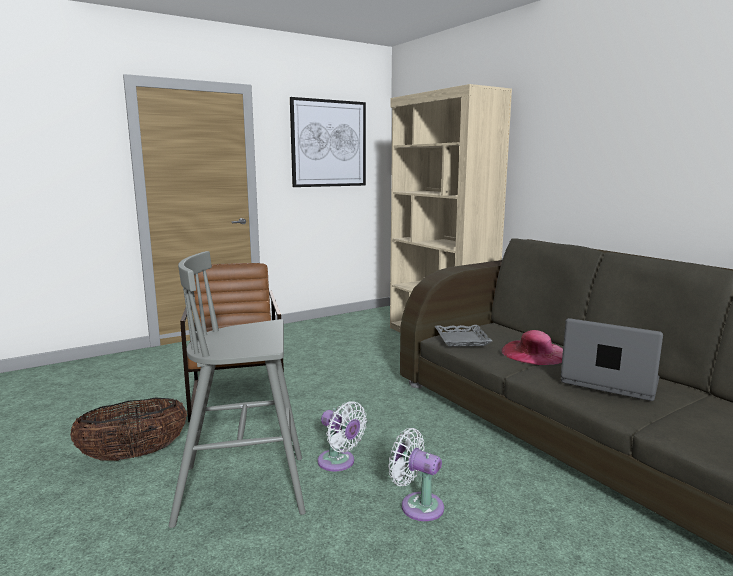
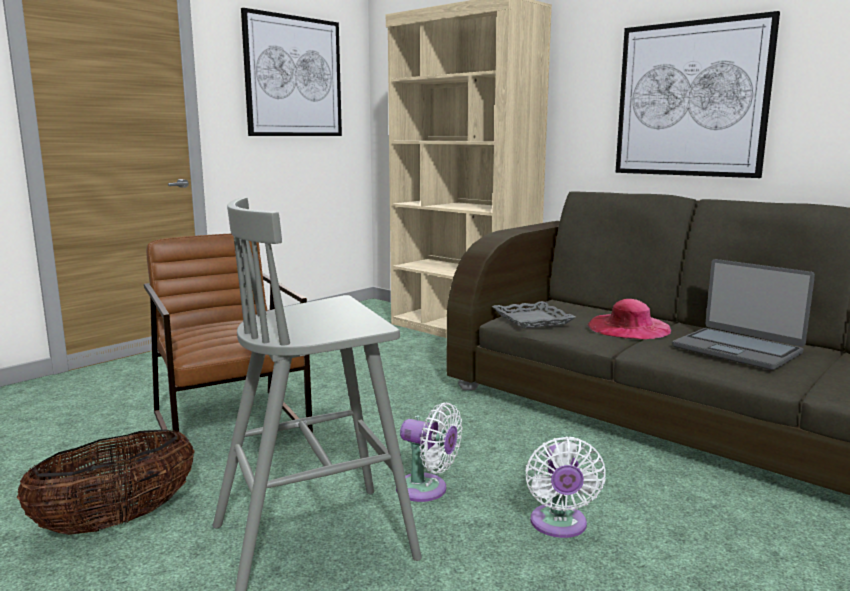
camera: 15 degrees left, 0 degrees up
(418, 505) = (559, 525): white fan -> white fan turned 105 degrees counterclockwise
(609, 382) = (737, 350): laptop -> laptop turned 150 degrees counterclockwise
(614, 167) = (691, 99): none -> picture

